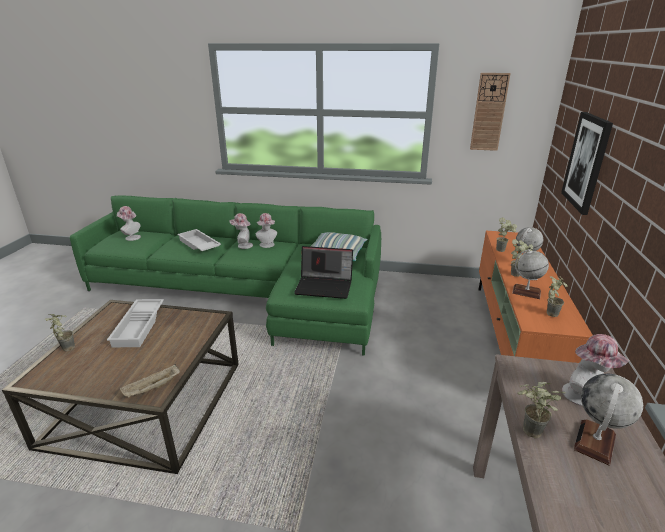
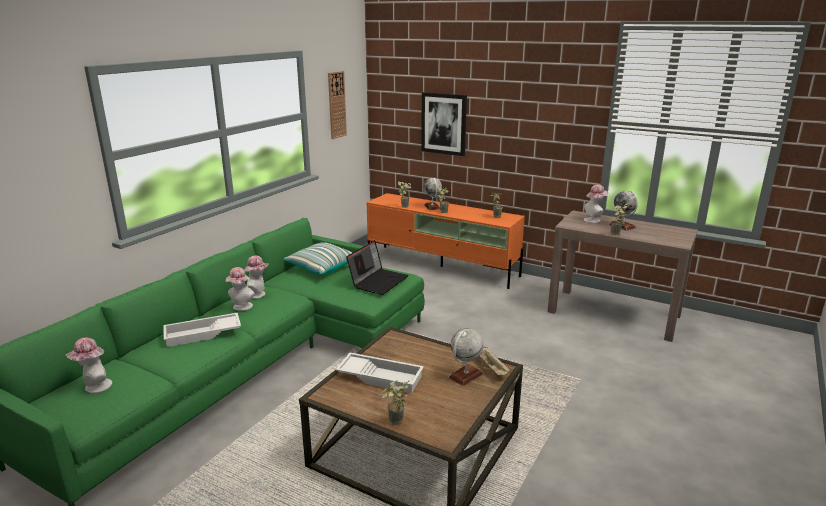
camera: 70 degrees left, 5 degrees down
(526, 292) = (468, 215): globe -> globe (465, 376)

